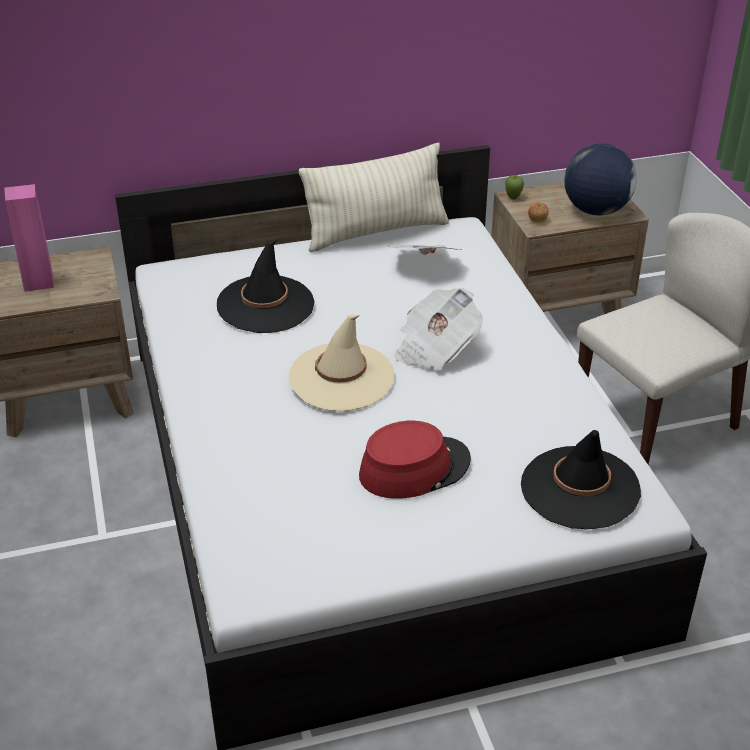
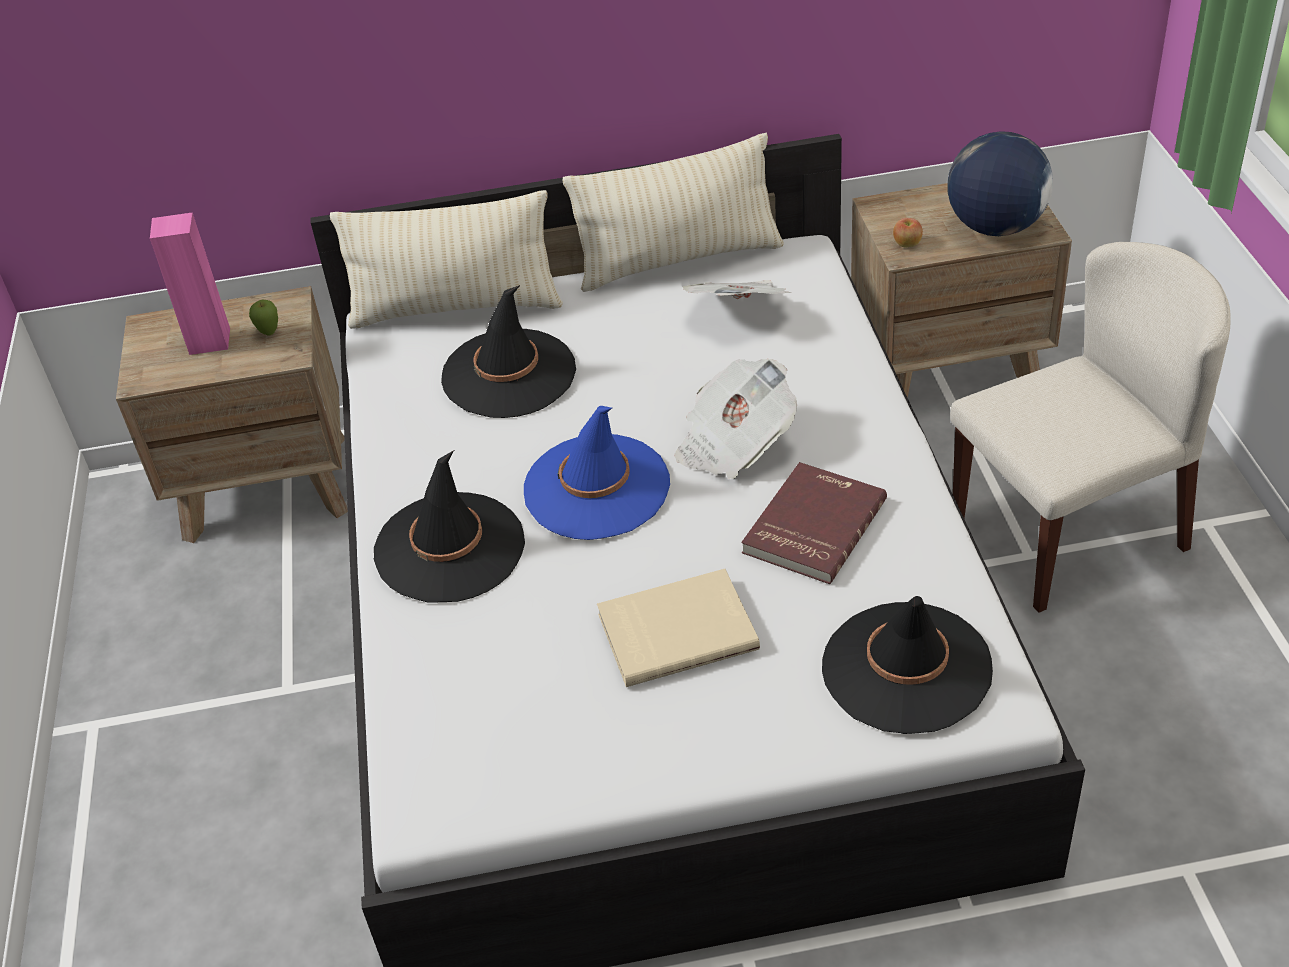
camera: 10 degrees right, 5 degrees up
(218, 263) = (456, 308): none -> beige pillow
(240, 418) = (450, 548): none -> black hat
(341, 377) = (596, 487): beige hat -> blue hat
(414, 468) = (676, 630): red hat -> beige book
(498, 400) = (812, 526): none -> red book
(513, 198) = (878, 208): apple -> apple (269, 333)

